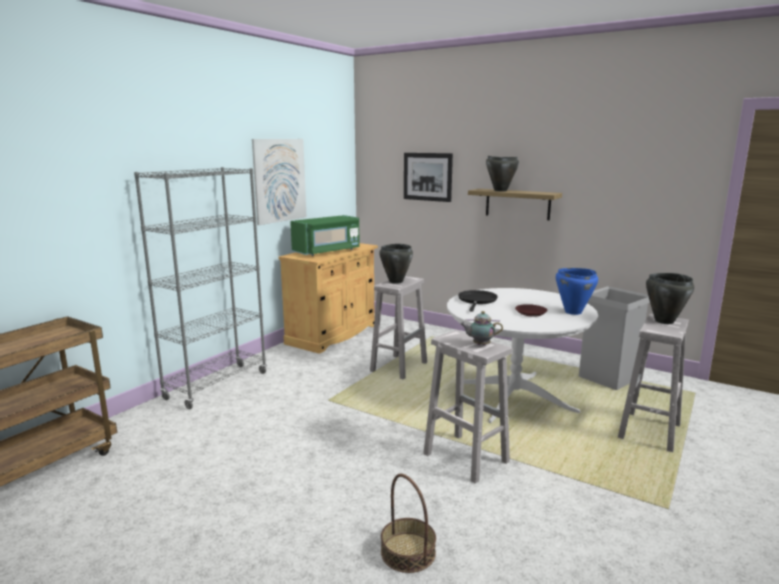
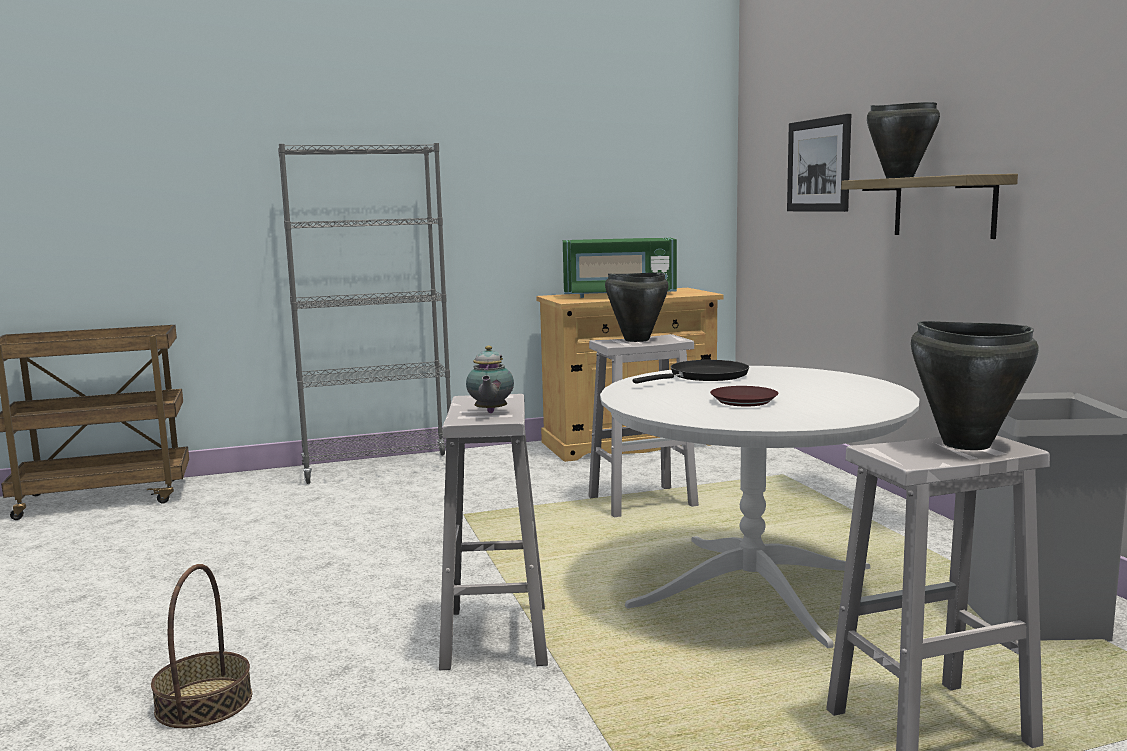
camera: 40 degrees right, 5 degrees down
(280, 180) = (550, 174): picture -> none
(480, 344) = (490, 412): teapot -> teapot turned 135 degrees counterclockwise
(572, 312) = (833, 411): blue cooking pot -> none

